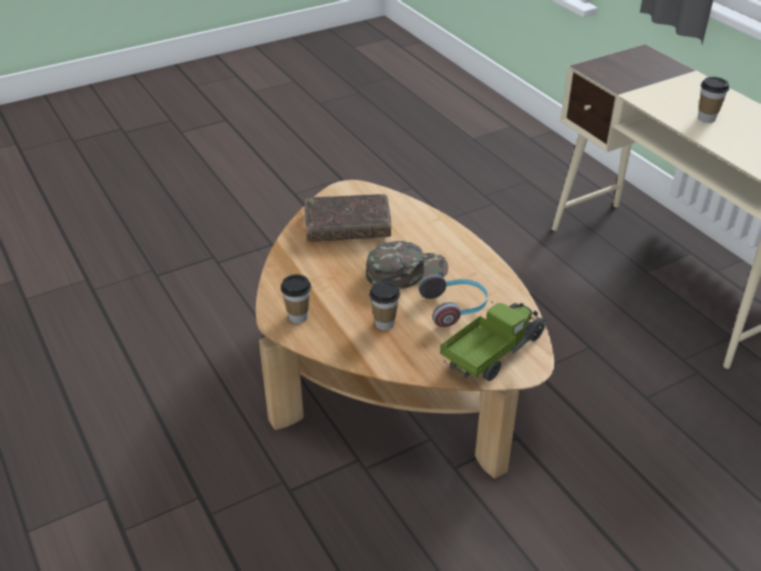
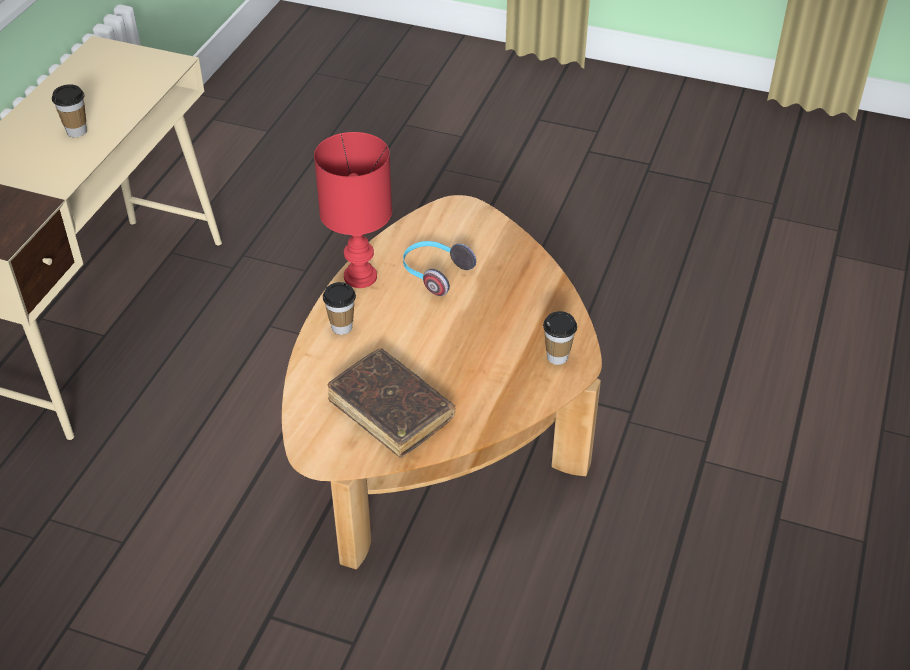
camera: 130 degrees left, 5 degrees up
(384, 323) = (502, 302): cup -> cup (342, 327)
(406, 271) = (417, 328): green cap -> none
(492, 272) = (359, 277): none -> red table lamp
(493, 353) = (465, 229): toy truck -> none

